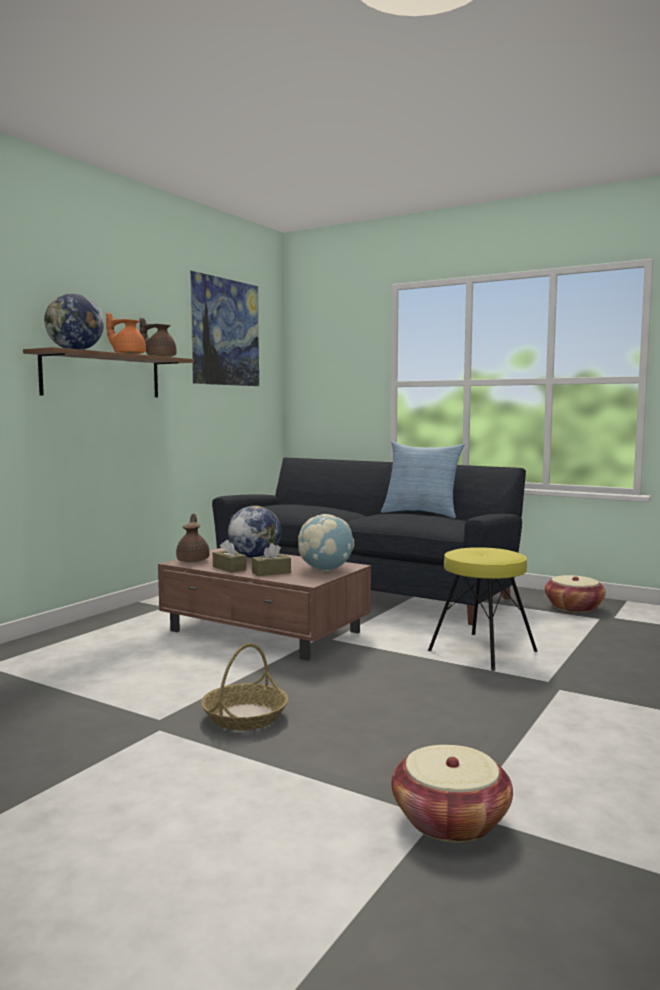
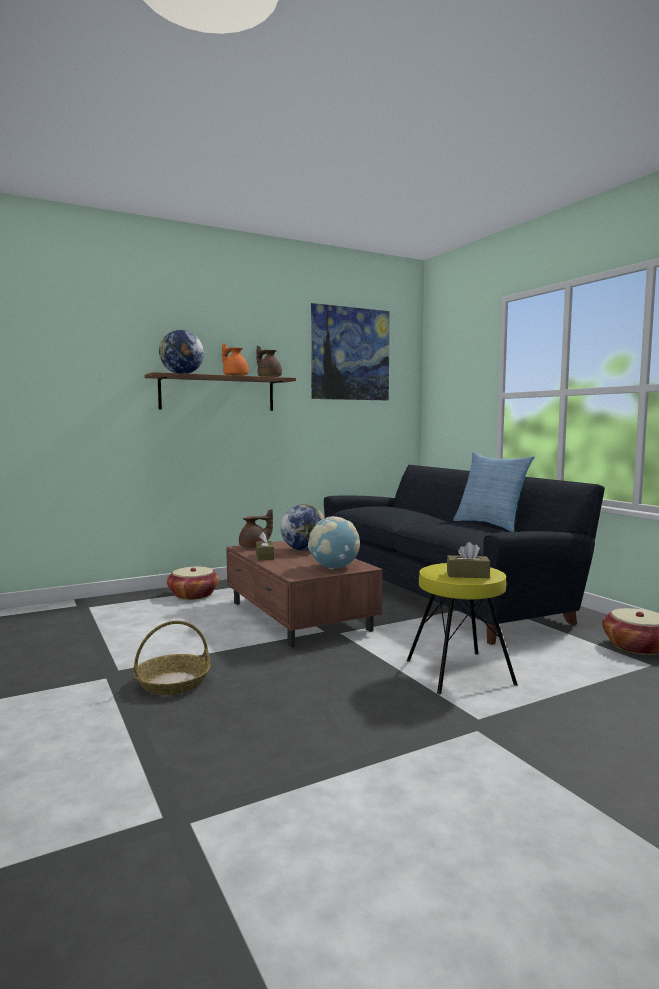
camera: 30 degrees right, 0 degrees up
(193, 560) = (254, 547): brown teapot -> brown teapot turned 45 degrees clockwise
(271, 572) = (287, 564): brown tissue box -> brown tissue box (467, 575)
(450, 820) = (168, 824): basket -> basket (193, 595)

